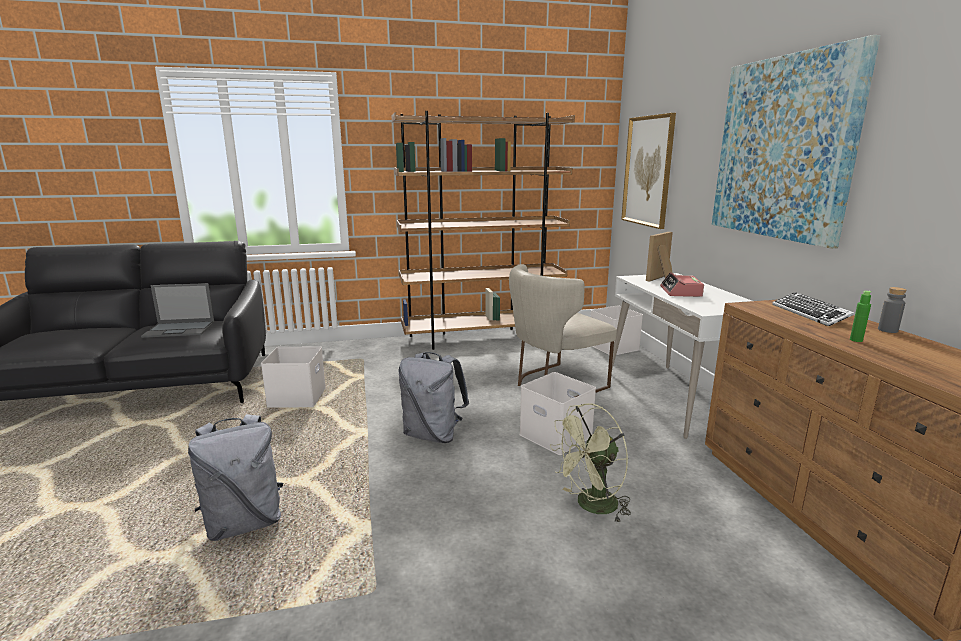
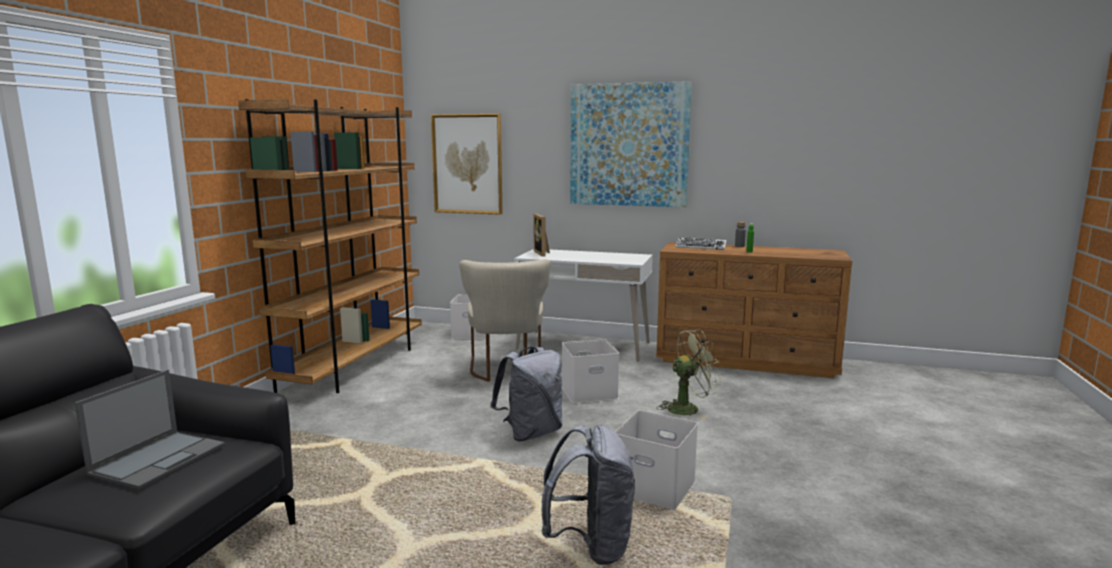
camera: 60 degrees left, 5 degrees down
(298, 398) = (341, 485): white storage box -> white storage box (656, 487)
(591, 506) = (688, 408): green fan -> green fan turned 105 degrees counterclockwise
(681, 292) = (584, 257): alarm clock -> none

